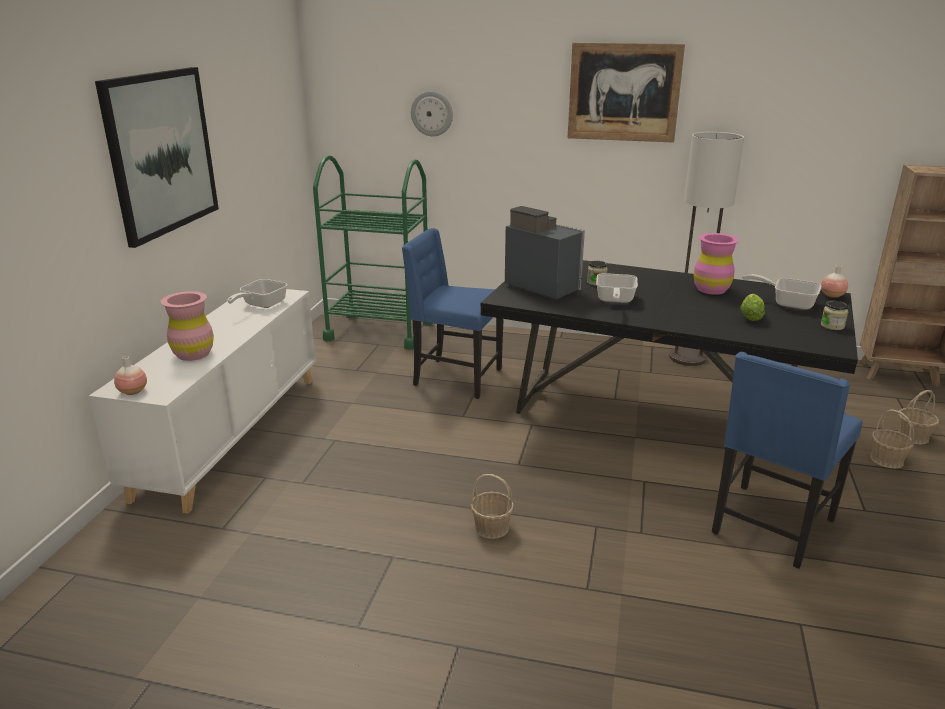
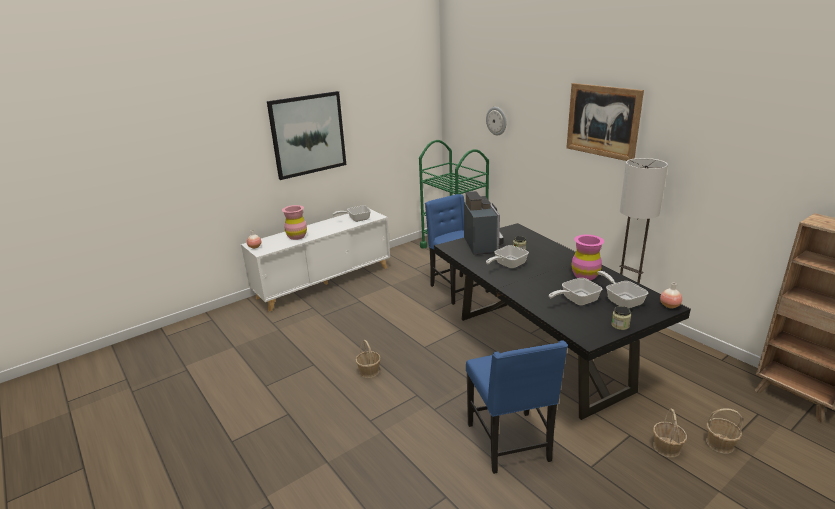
camera: 40 degrees right, 0 degrees up
(751, 315) = (576, 300): lettuce -> frying pan
(770, 527) = (510, 443): blue chair -> blue chair turned 90 degrees counterclockwise

